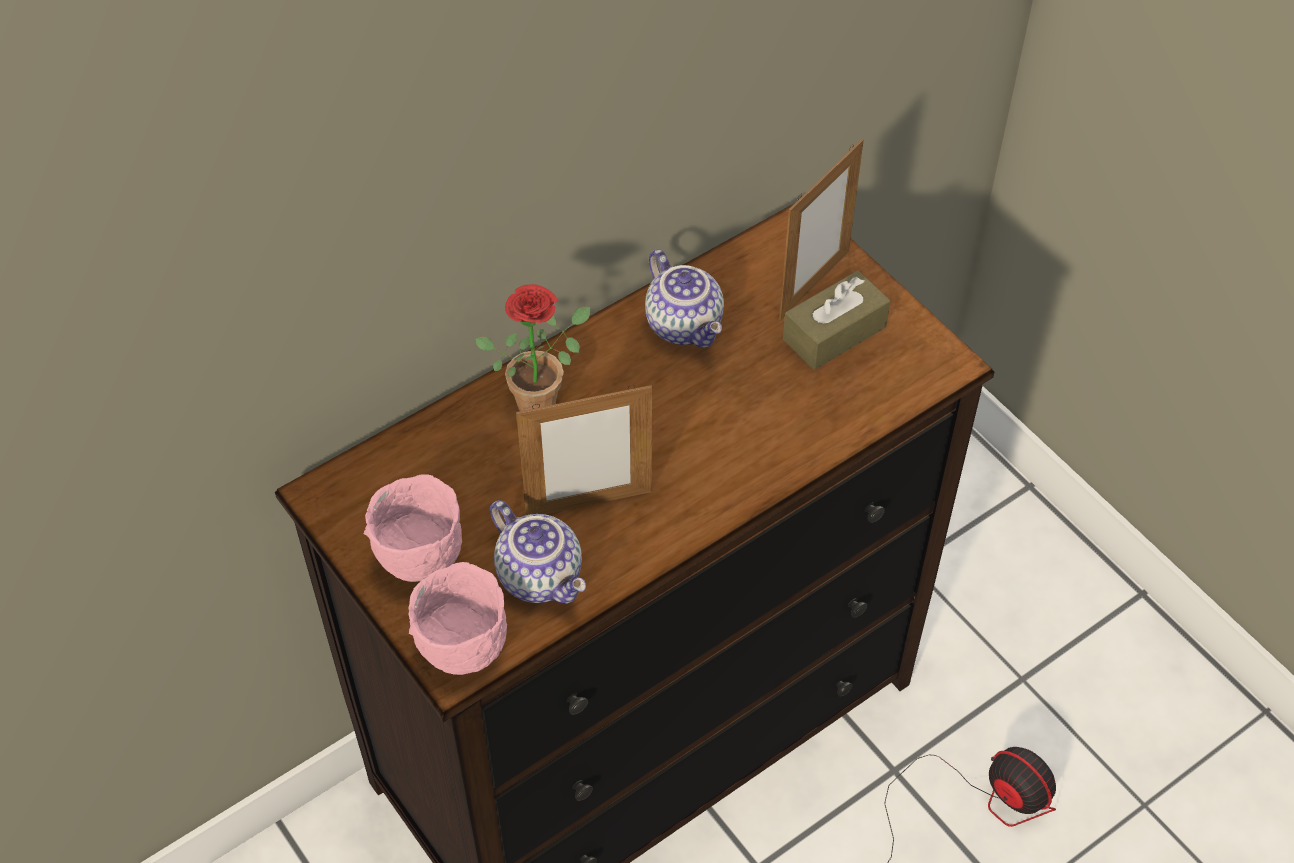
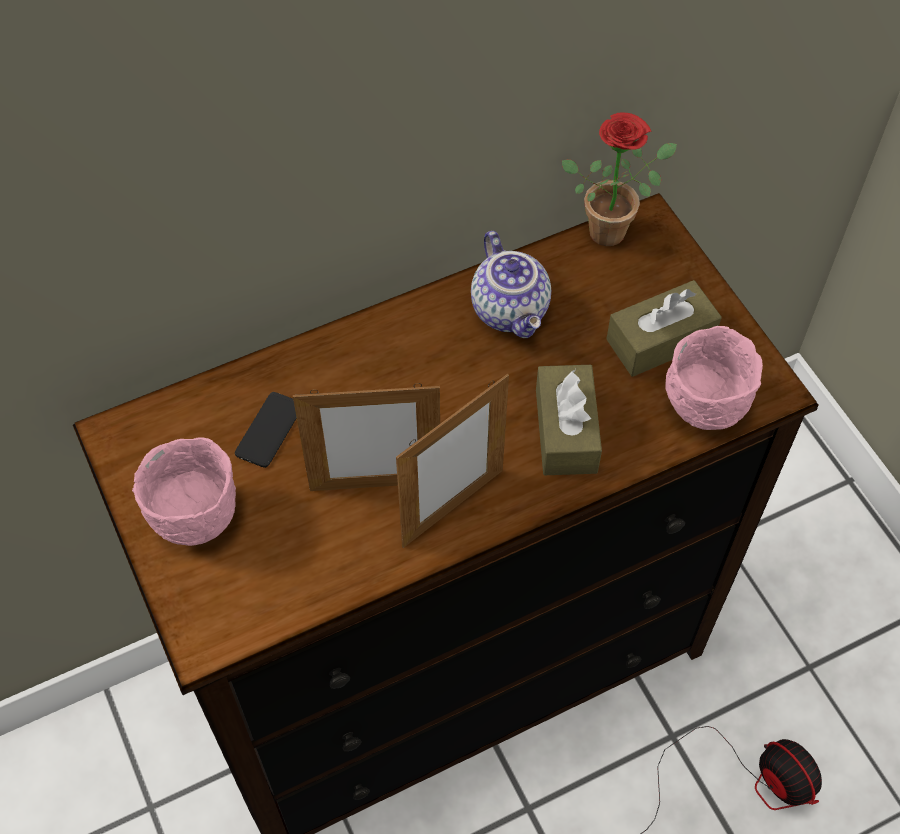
camera: 10 degrees right, 5 degrees up
(461, 649) = (214, 621): pink bowl -> pink bowl (702, 407)
(473, 468) = (269, 430): none -> phone
(542, 398) = (353, 366): potted plant -> potted plant (613, 227)
(542, 576) = (312, 555): teapot -> none
(761, 428) = (566, 431): none -> brown tissue box
(814, 285) = (649, 286): picture frame -> picture frame (452, 507)

